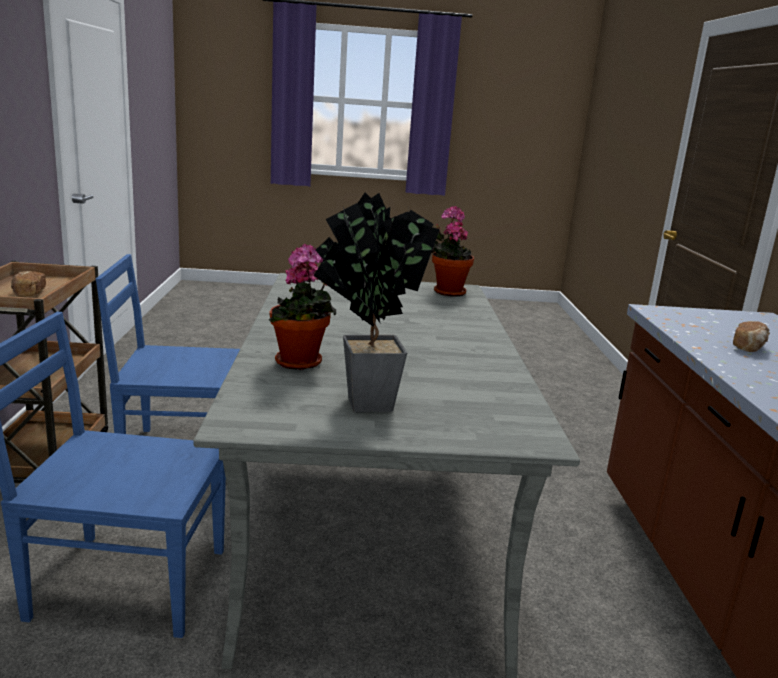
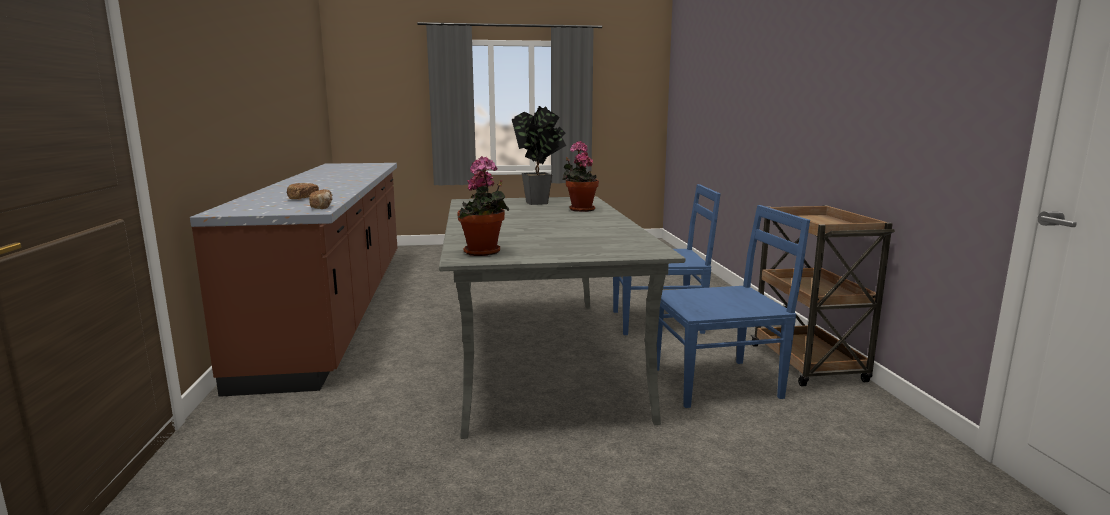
camera: 175 degrees right, 5 degrees down
(28, 293) = (813, 221): bread -> bread (322, 207)

